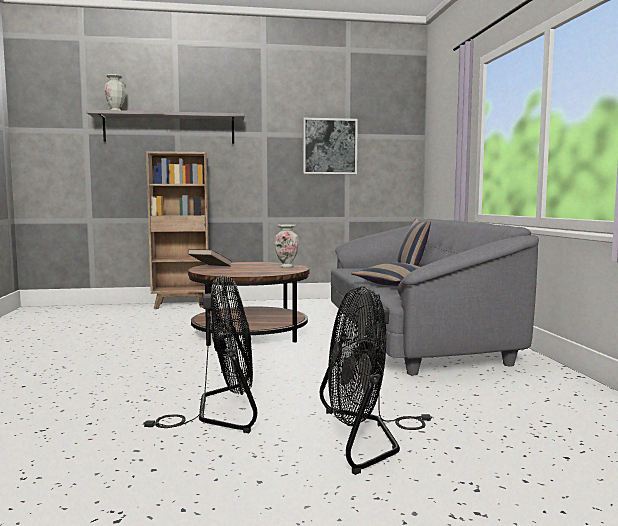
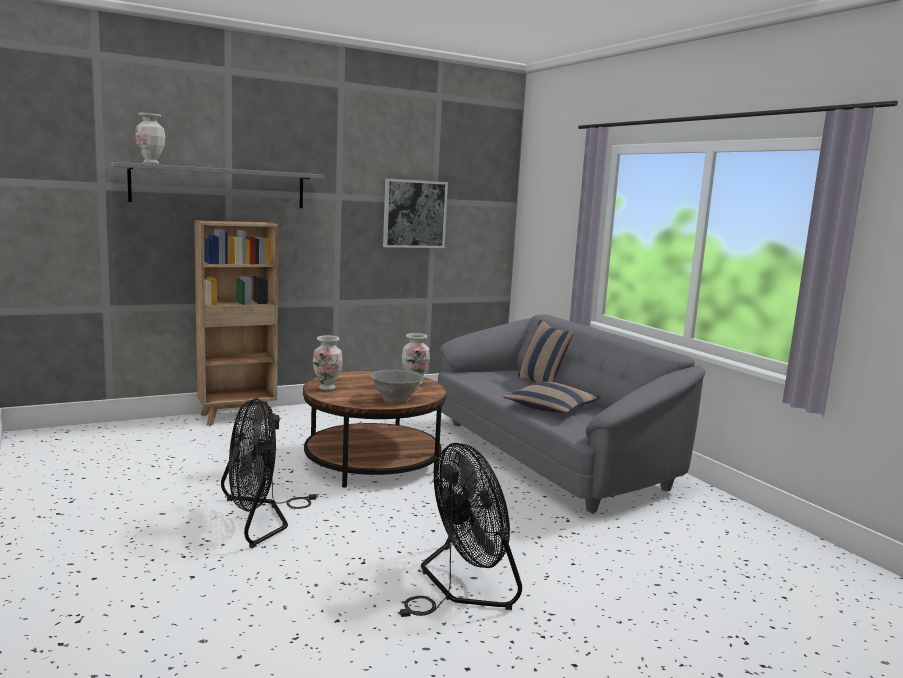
camera: 20 degrees left, 5 degrees up
(210, 267) = (327, 388): brown book -> vase
(254, 272) = (396, 399): none -> grey bowl
(367, 435) = (617, 596): black fan -> black fan (262, 516)

